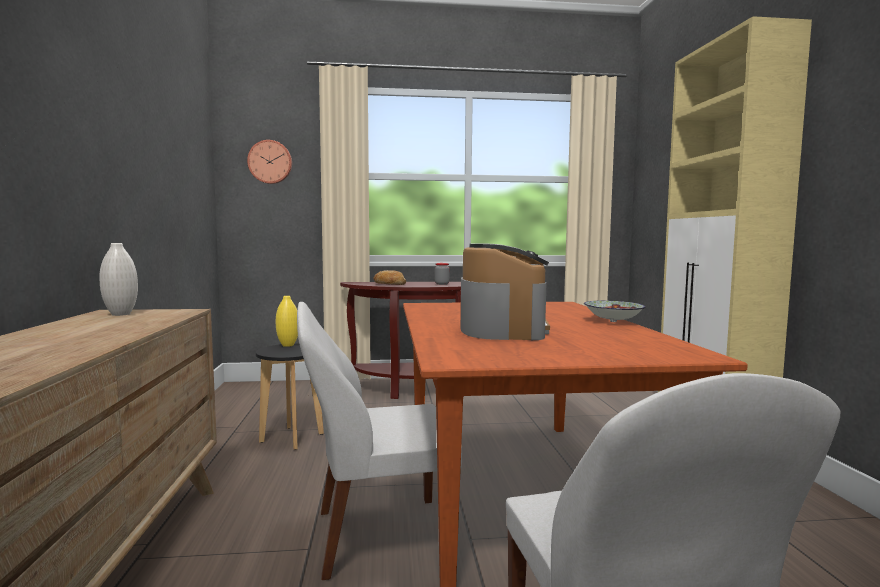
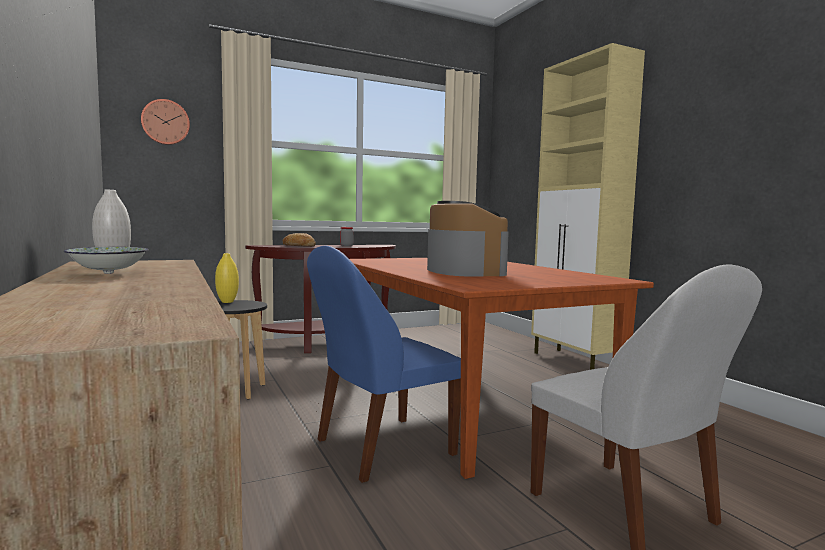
camera: 20 degrees left, 0 degrees up
(378, 536) = (381, 448): white chair -> blue chair
(613, 321) = (530, 266): bowl -> bowl (109, 273)

